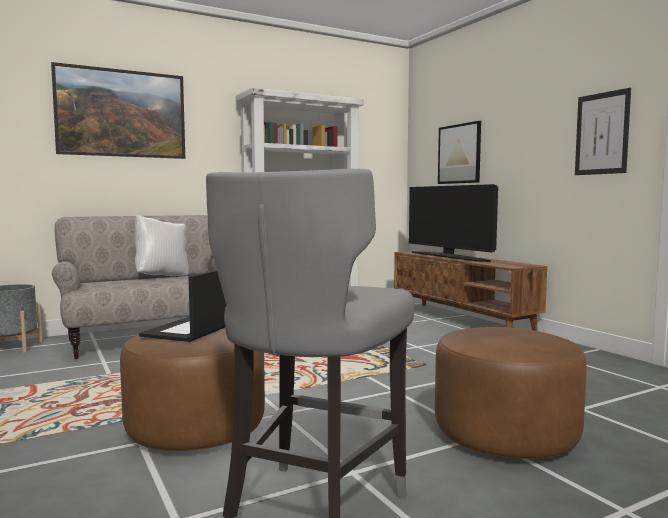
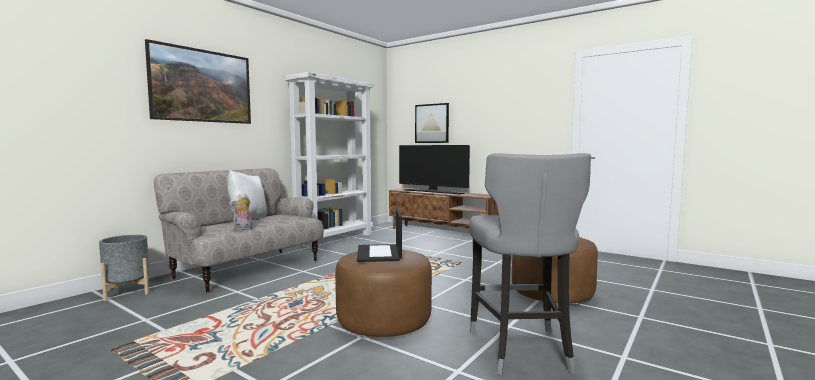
camera: 25 degrees left, 0 degrees up
(128, 287) = (243, 229): none -> plush toy
(602, 133) = (534, 117): picture -> none

